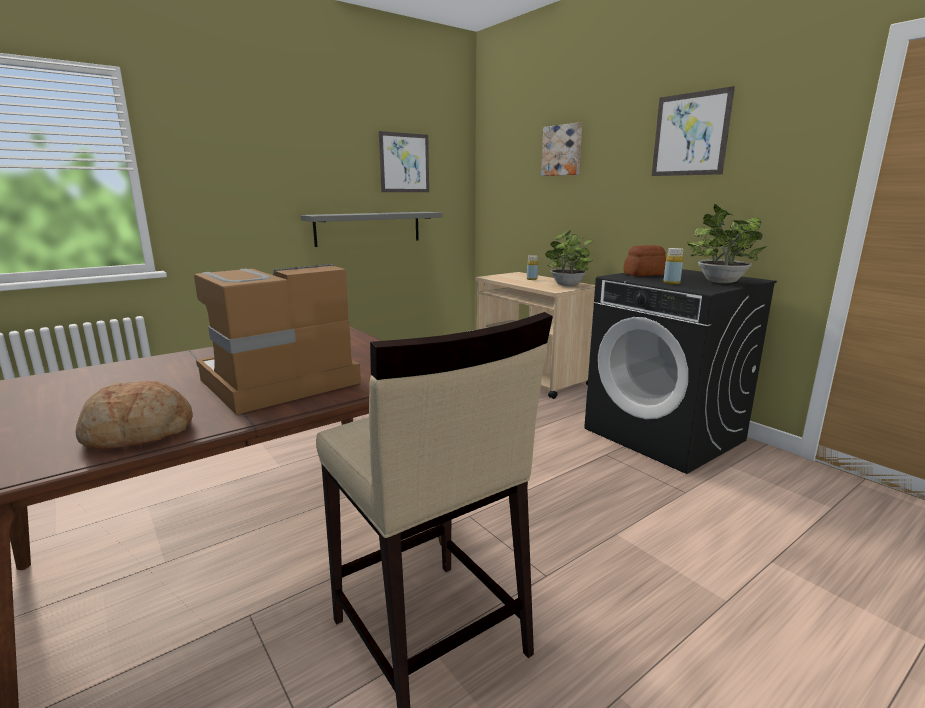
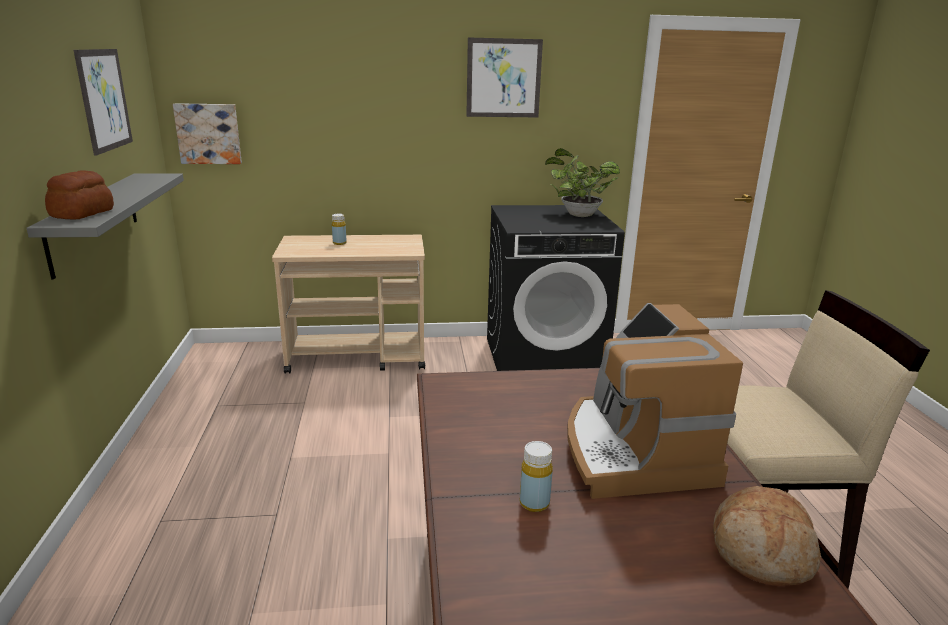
camera: 60 degrees left, 5 degrees up
(562, 150) = (337, 80): picture -> picture (208, 133)
(567, 285) = (397, 242): potted plant -> none
(645, 274) = (522, 220): bread -> bread (83, 213)
(671, 283) = (569, 225): yellow bottle -> yellow bottle (534, 503)

